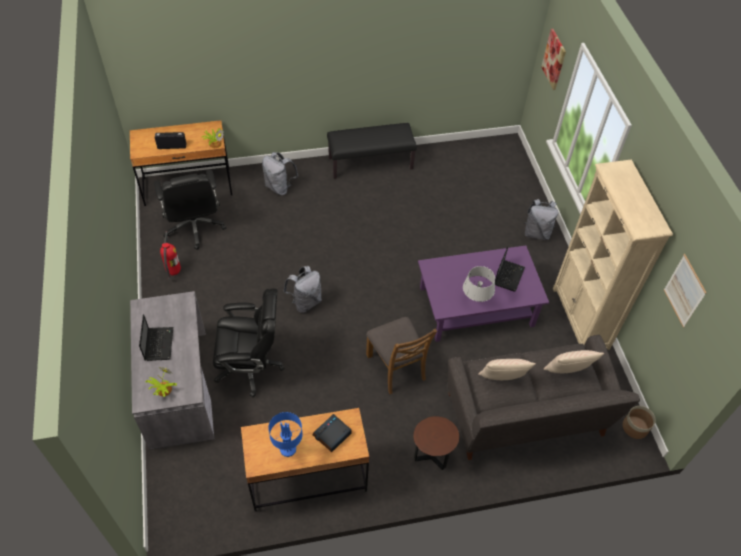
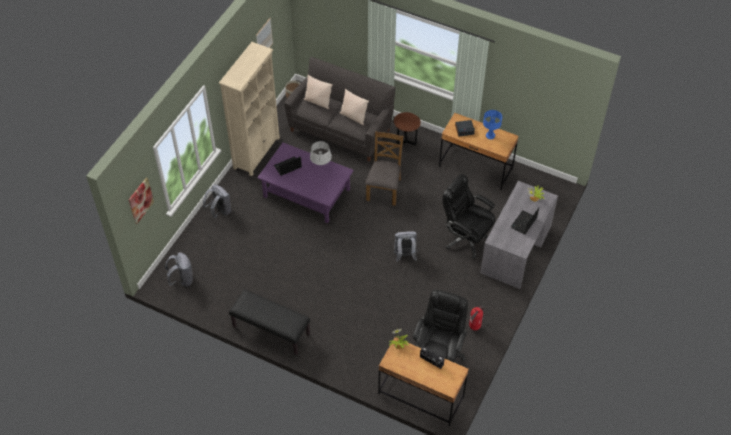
camera: 140 degrees left, 0 degrees up
(279, 187) = (354, 351): grey backpack -> grey backpack (182, 280)

